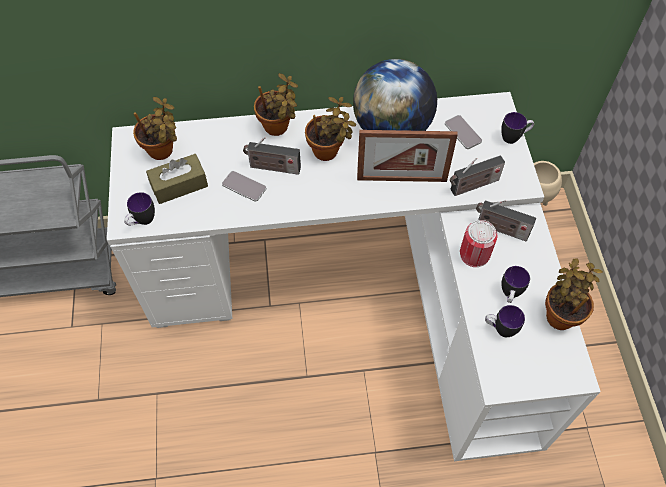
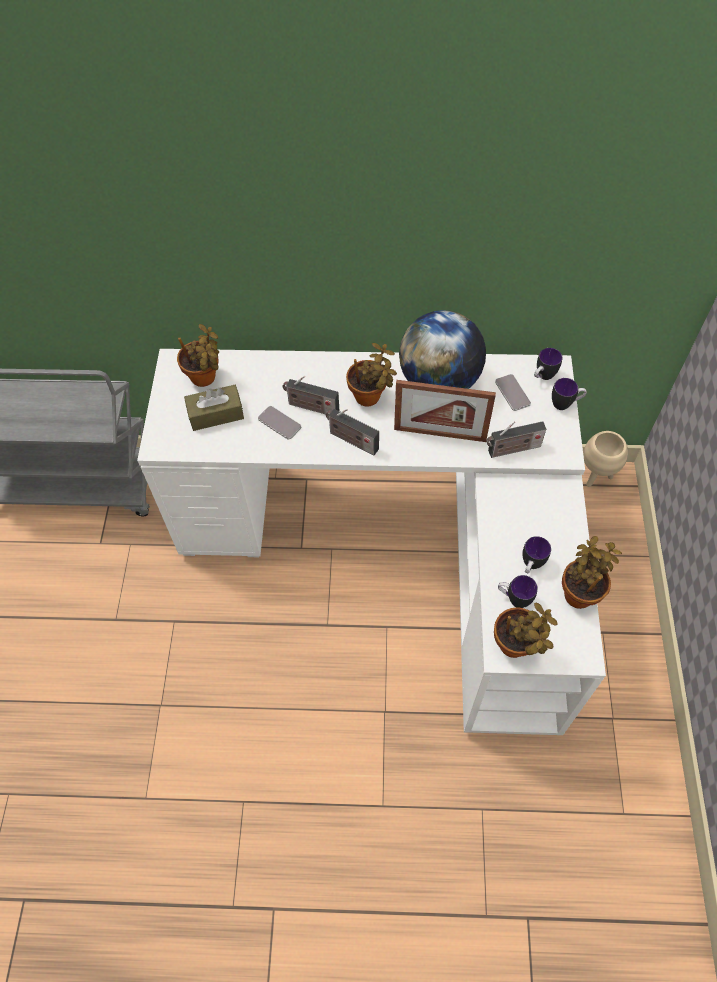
camera: 10 degrees right, 0 degrees up
(142, 221) = (174, 446): mug -> mug (542, 377)
(278, 128) = (324, 367): potted plant -> potted plant (516, 646)
(474, 254) = (502, 520): can -> none
(499, 229) = (533, 497): radio -> radio (351, 440)

